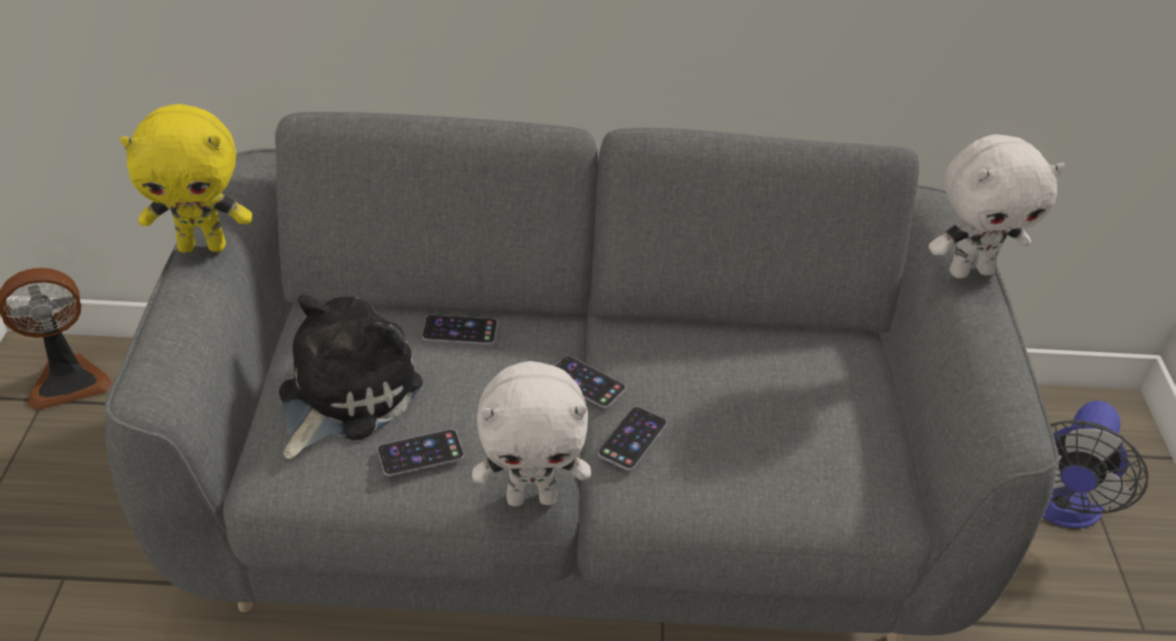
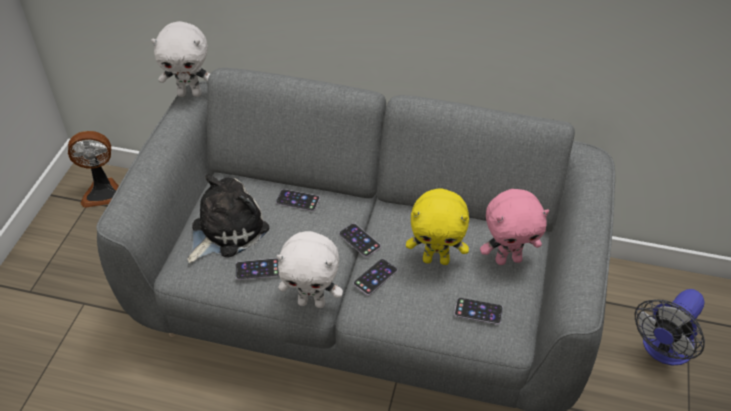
camera: 15 degrees right, 5 degrees up
(203, 246) = (162, 139): yellow plush toy -> yellow plush toy (436, 259)
(825, 470) = (478, 311): none -> phone
(841, 381) = (508, 259): none -> pink plush toy
(970, 271) = (594, 204): white plush toy -> white plush toy (190, 93)

